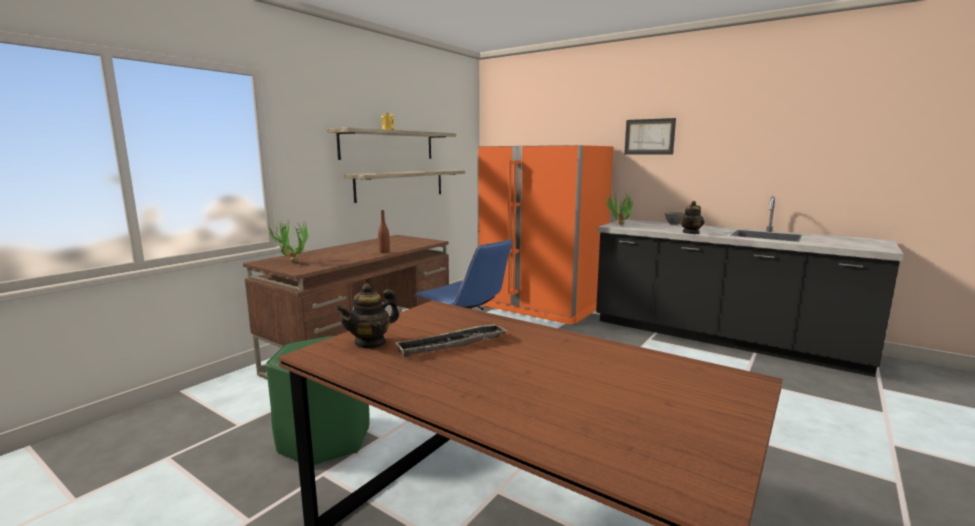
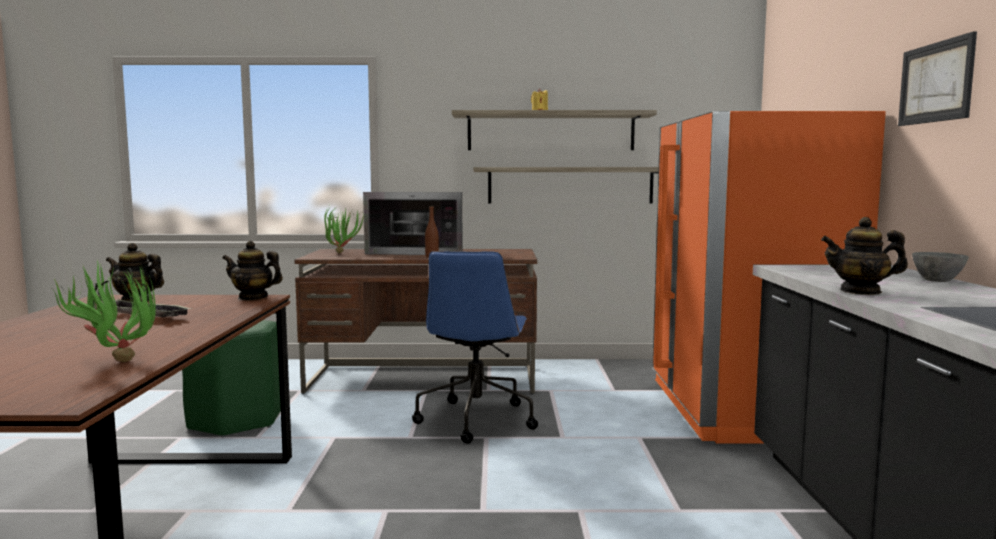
camera: 55 degrees right, 5 degrees down
(347, 250) = (419, 252): none -> microwave
(429, 309) = (253, 297): none -> teapot
(618, 225) = (802, 267): potted plant -> potted plant (115, 360)

